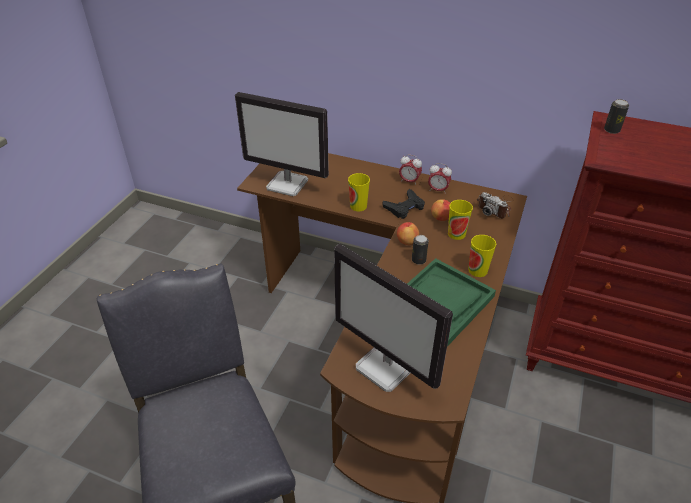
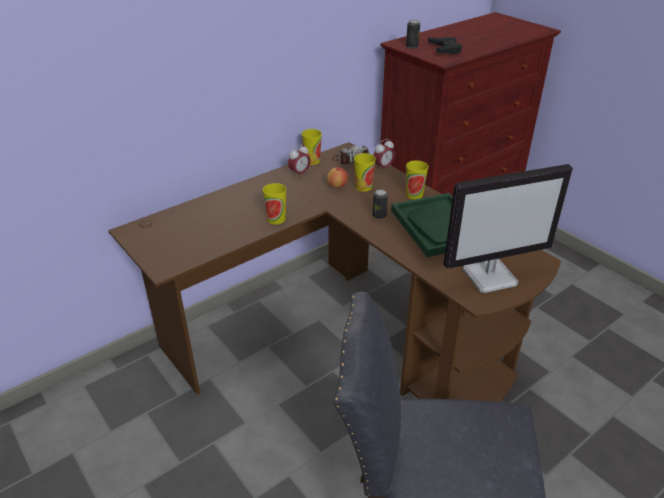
camera: 60 degrees left, 5 degrees down
(288, 184) = (193, 247): monitor -> none
(404, 207) = (304, 197): black game controller -> black game controller (445, 49)
(407, 241) = (350, 212): apple -> none
(409, 181) = (271, 182): alarm clock -> alarm clock (383, 167)
(466, 188) = (312, 161): none -> cup

